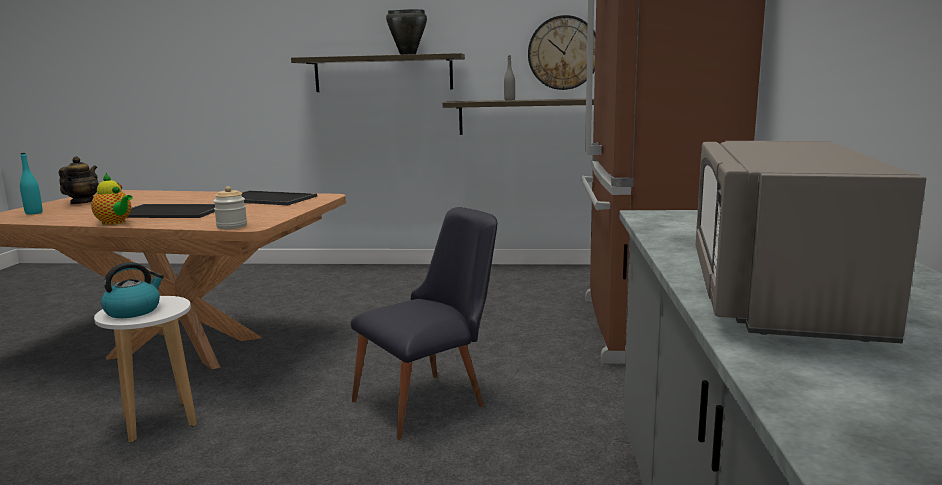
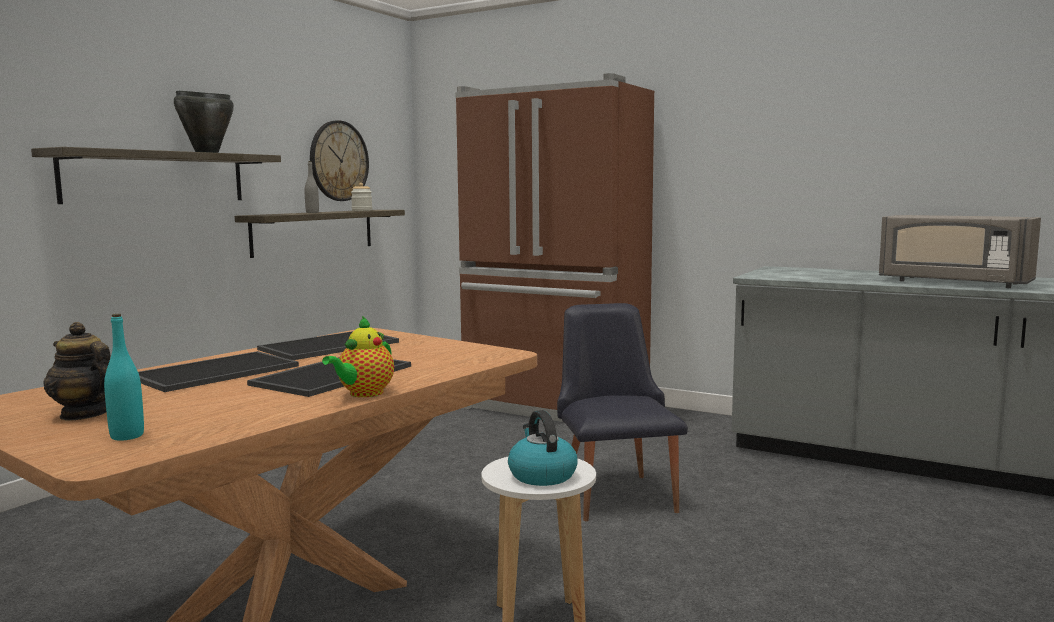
camera: 65 degrees left, 5 degrees down
(115, 223) = (363, 394): teapot -> teapot turned 150 degrees clockwise
(179, 199) = (215, 372): none -> tray
(232, 226) = (496, 358): jar -> jar (362, 210)

